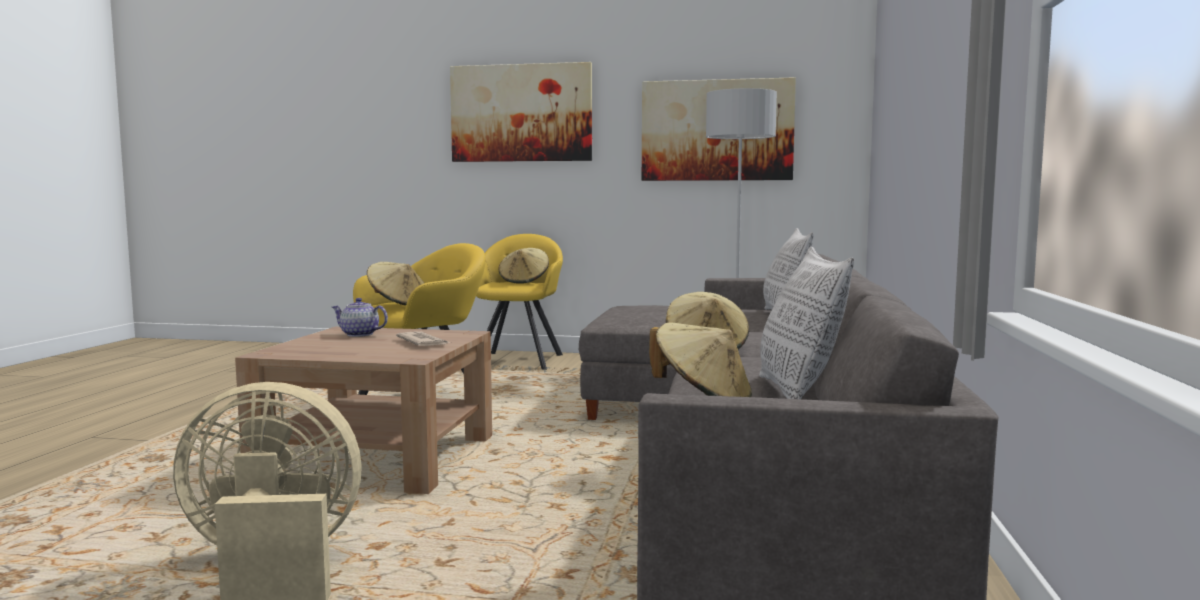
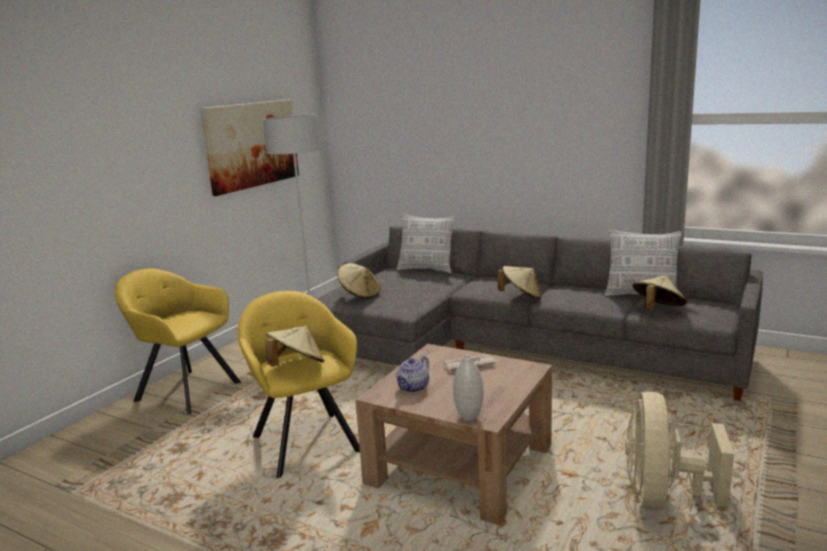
camera: 70 degrees left, 10 degrees up
(276, 349) = (469, 417): none -> white vase
(521, 113) = (103, 148): picture -> none
(524, 281) = (183, 316): beige hat -> beige hat (360, 295)

